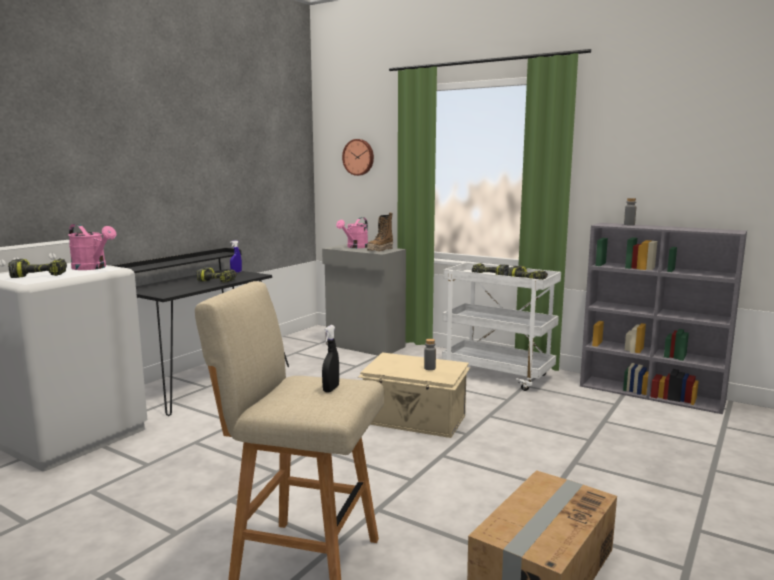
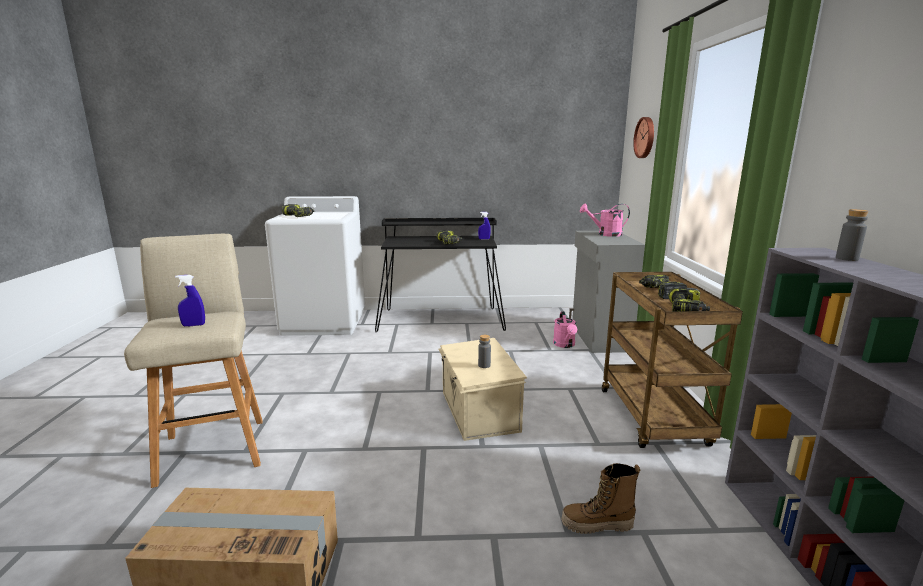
camera: 55 degrees right, 5 degrees up
(93, 268) = (333, 216): pink watering can -> pink watering can (565, 345)
(331, 389) = (193, 325): black spray bottle -> blue spray bottle
(380, 250) = (613, 241): boot -> boot (597, 525)
(498, 375) = (654, 418): white cart -> brown cart

